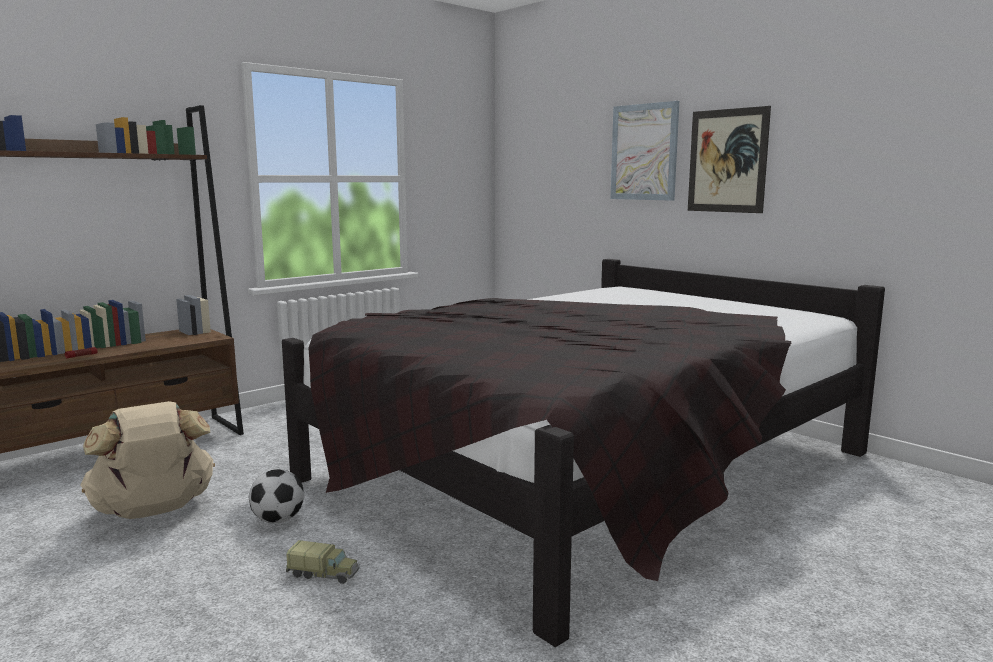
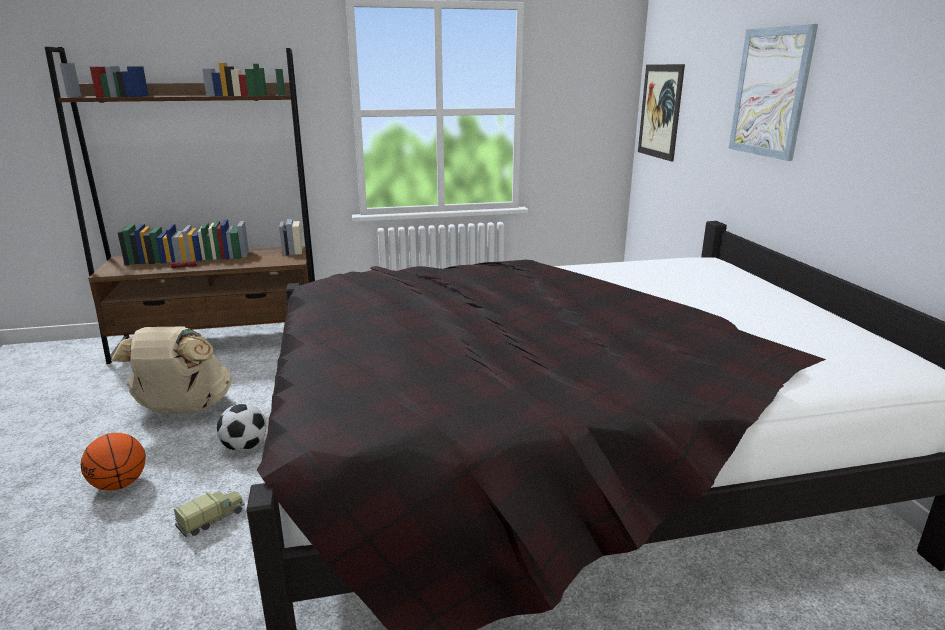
camera: 30 degrees right, 10 degrees up
(170, 582) = (120, 484): none -> basketball
(324, 574) = (212, 519): toy truck -> toy truck turned 90 degrees counterclockwise
(727, 161) = (860, 115): picture -> picture (660, 111)

